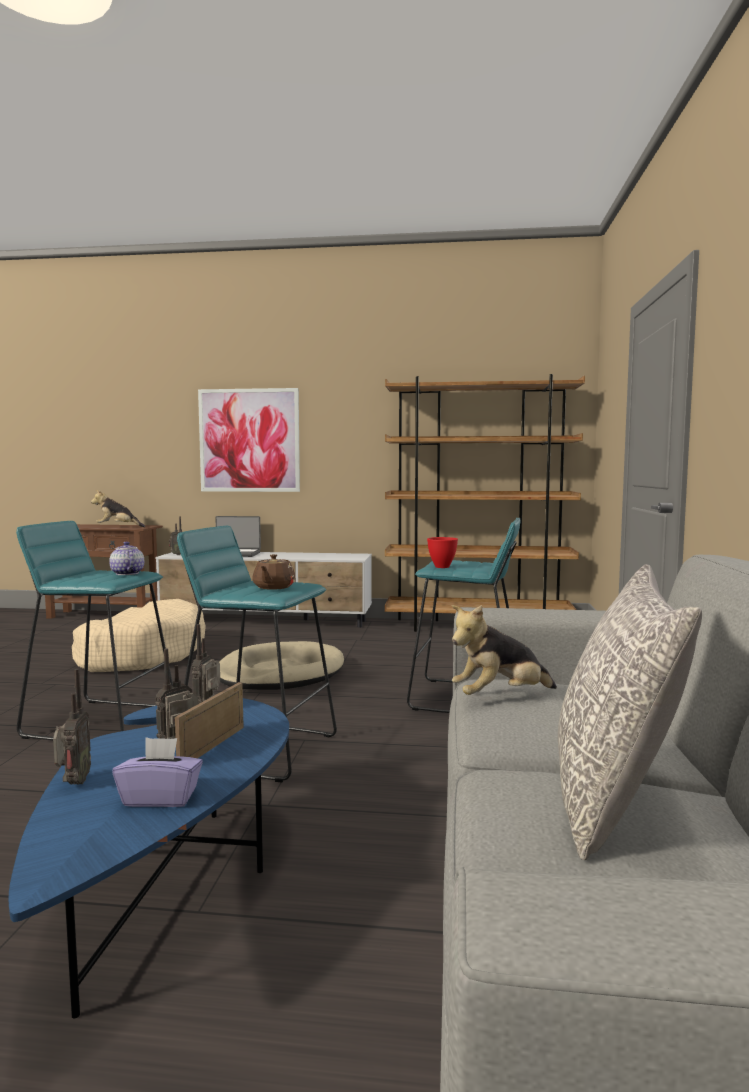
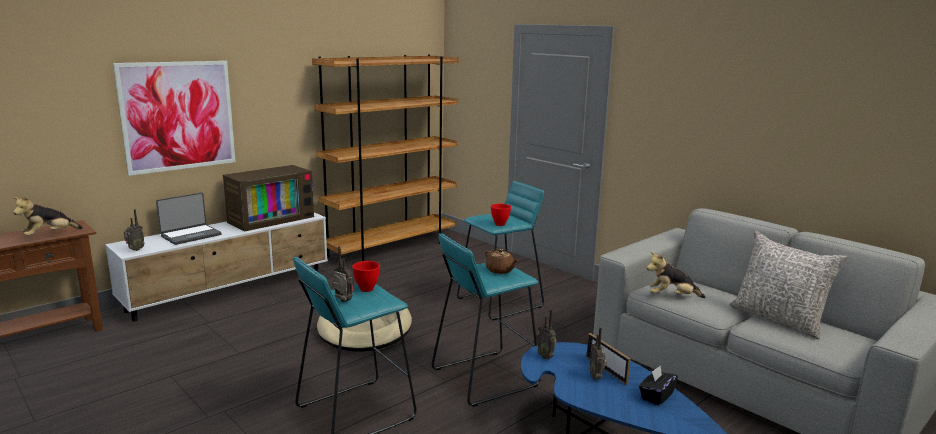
camera: 50 degrees left, 10 degrees up
(73, 783) = (618, 412): radio -> radio (342, 302)
(126, 573) = (367, 289): teapot -> red bowl
(142, 654) = (215, 358): beige dog bed -> none
(160, 798) = (656, 396): purple tissue box -> black tissue box
(319, 555) = (271, 219): none -> television
(500, 697) = (671, 297): plush toy -> plush toy turned 75 degrees clockwise

